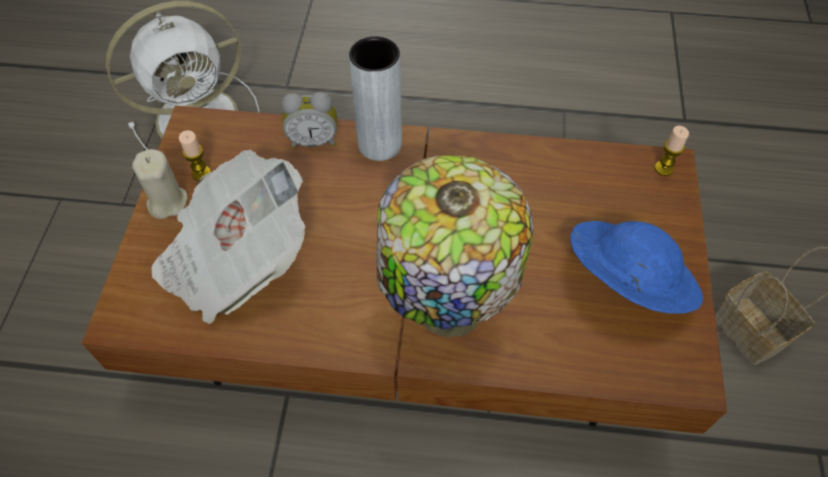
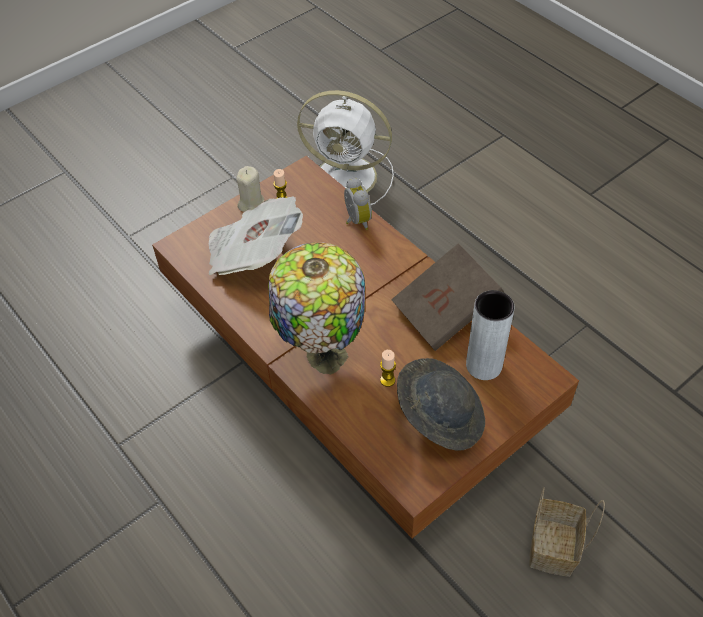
camera: 45 degrees right, 5 degrees down
(313, 140) = (356, 221): alarm clock -> alarm clock turned 150 degrees counterclockwise
(379, 144) = (389, 246): grey vase -> grey vase (484, 365)
(511, 171) = (445, 312): none -> brown book
(625, 281) = (439, 415): blue hat -> grey hat
(664, 168) = (543, 376): candle -> candle (387, 380)

